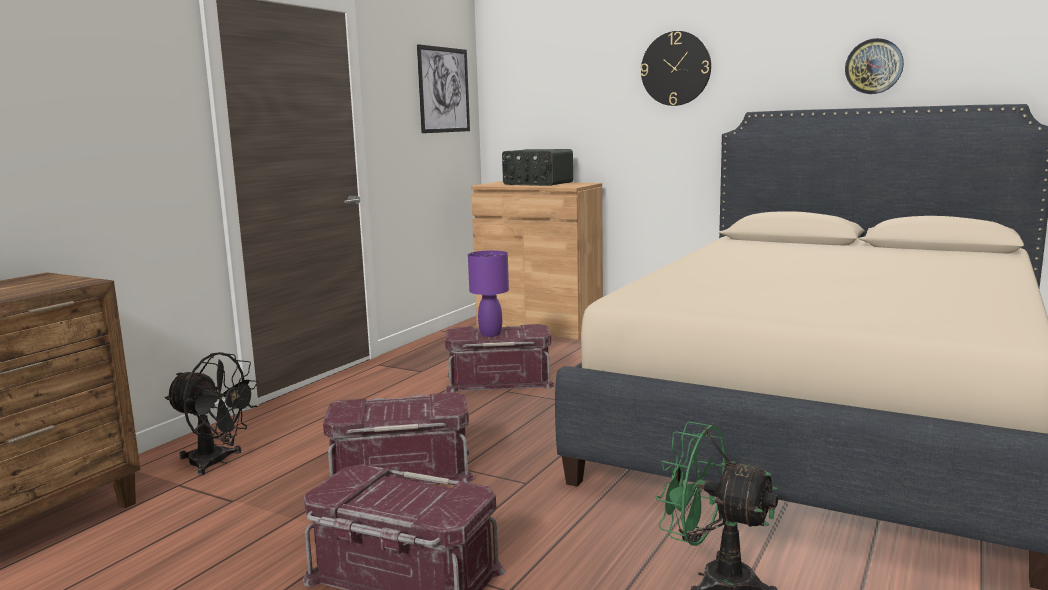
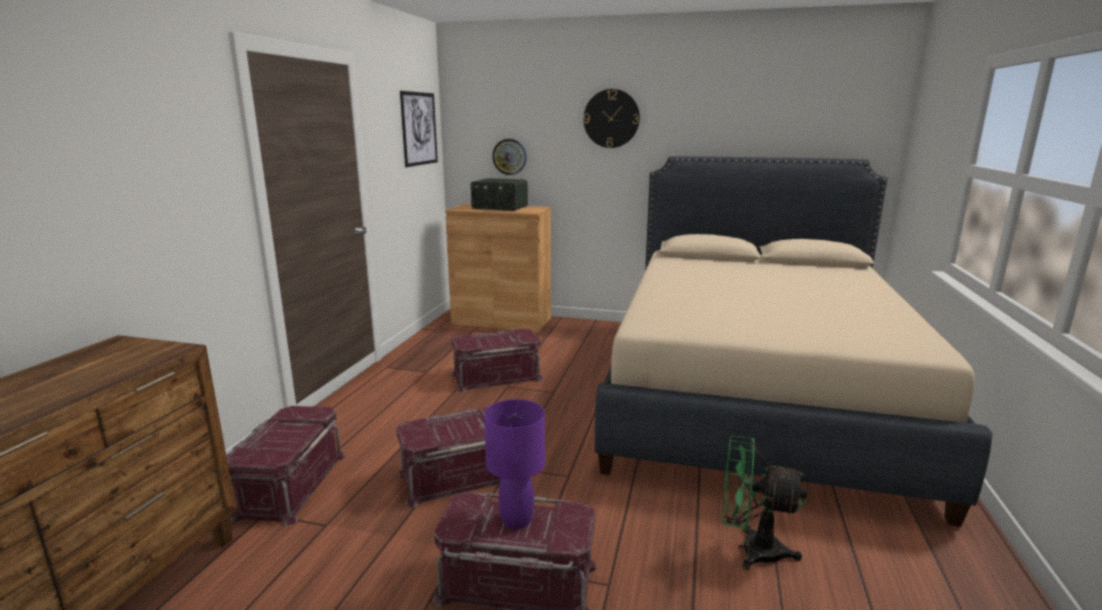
camera: 15 degrees left, 5 degrees up
(217, 462) = (289, 485): black fan -> red storage box
(490, 334) = (489, 341): purple table lamp -> purple table lamp (516, 520)
(874, 66) = (762, 125): wall clock -> wall clock (509, 156)

